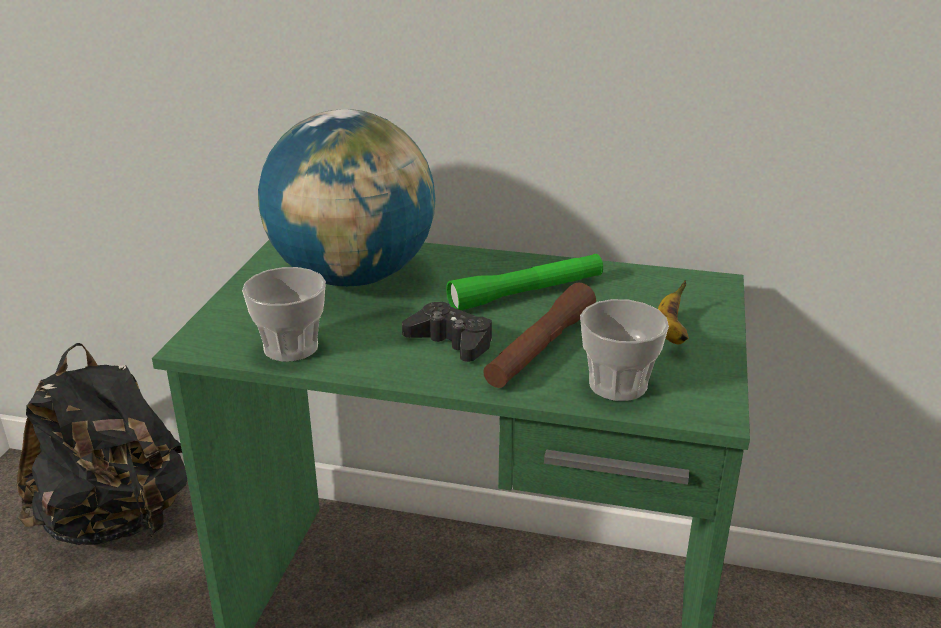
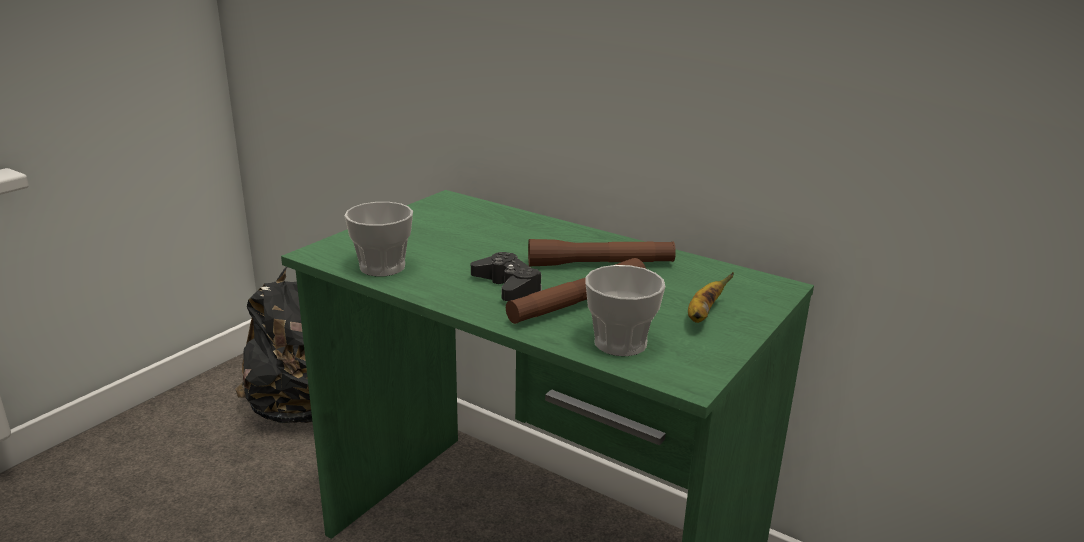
camera: 20 degrees right, 5 degrees down
(353, 277) = (470, 230): globe -> none
(526, 293) = (600, 264): green flashlight -> brown flashlight

